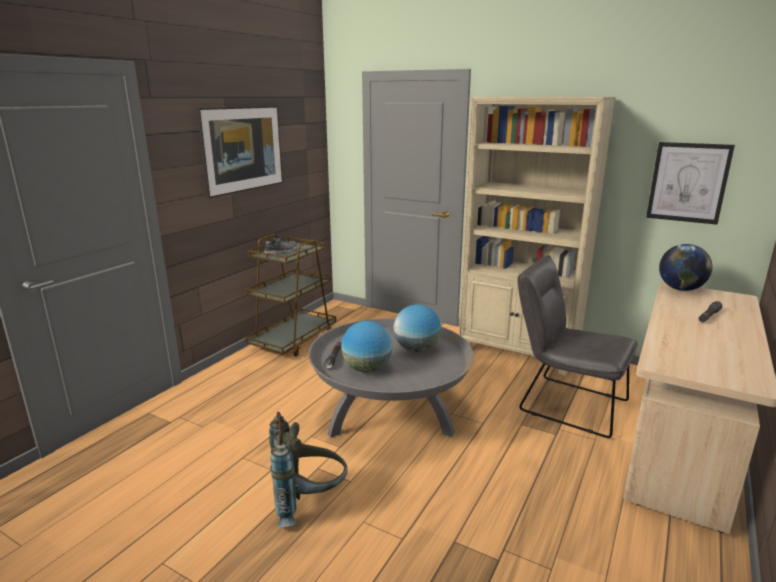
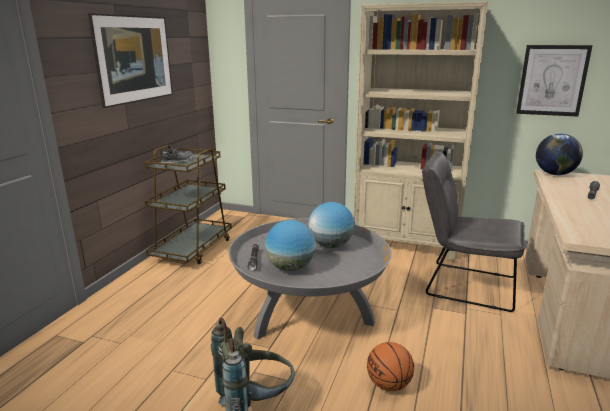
camera: 10 degrees left, 0 degrees up
(446, 497) = (389, 384): none -> basketball

